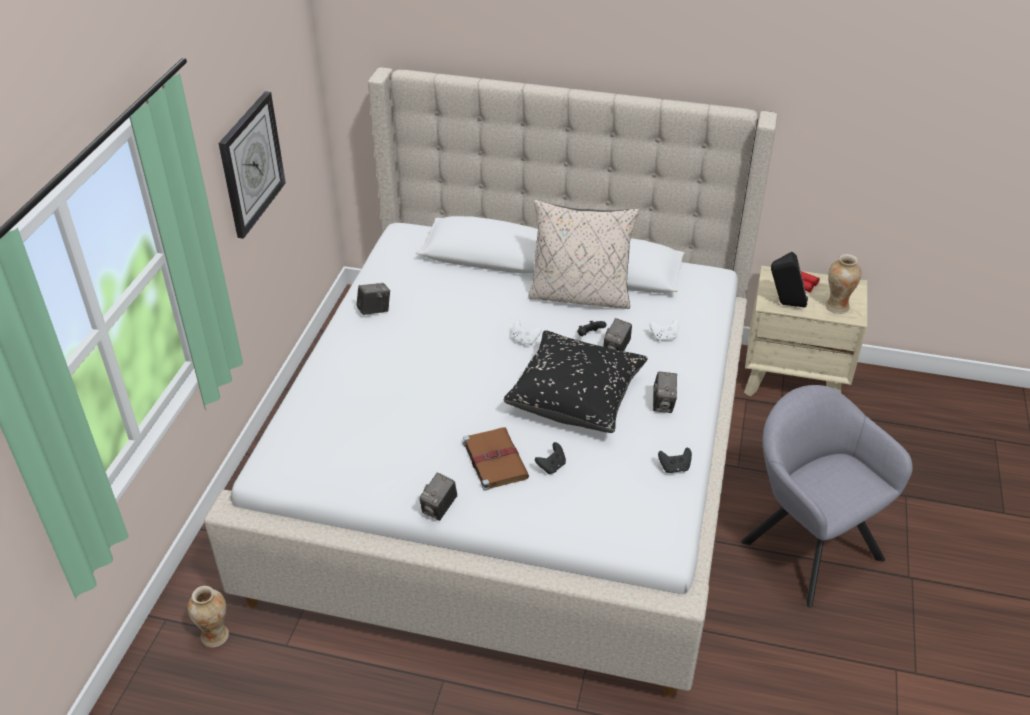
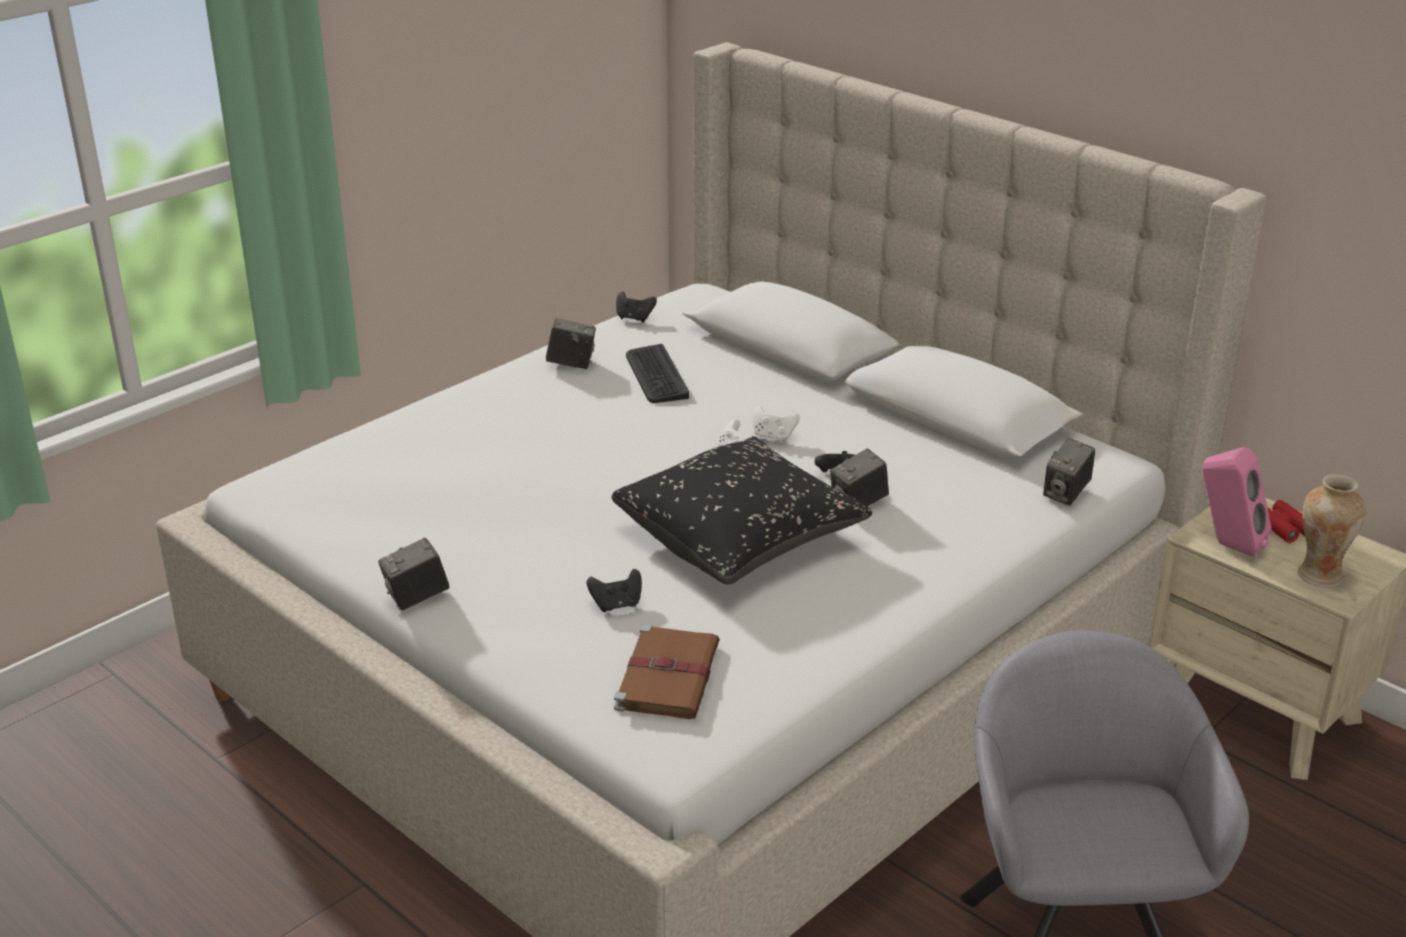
camera: 30 degrees right, 10 degrees down
(215, 636) = (149, 714): vase -> none
(251, 164) = (474, 115): wall clock -> none
(431, 301) = (656, 375): none -> keyboard
(494, 459) = (547, 570): brown book -> brown book (668, 675)
(580, 295) = (873, 427): beige pillow -> none
(663, 404) = (861, 588): camera -> camera (1066, 494)
(664, 337) = (950, 510): white game controller -> white game controller (773, 437)
(674, 468) = (795, 669): black game controller -> black game controller (634, 318)
(785, 304) = (1226, 545): black speaker -> pink speaker

